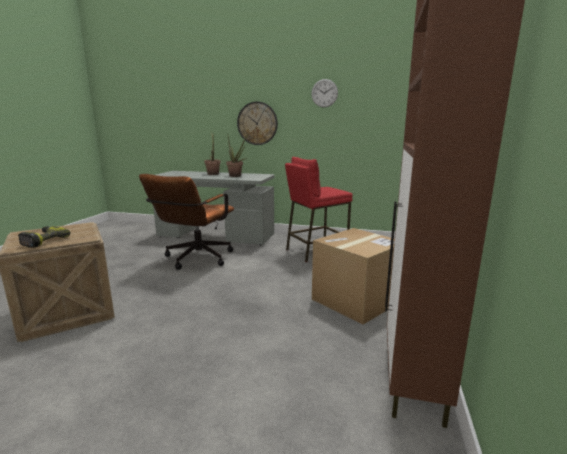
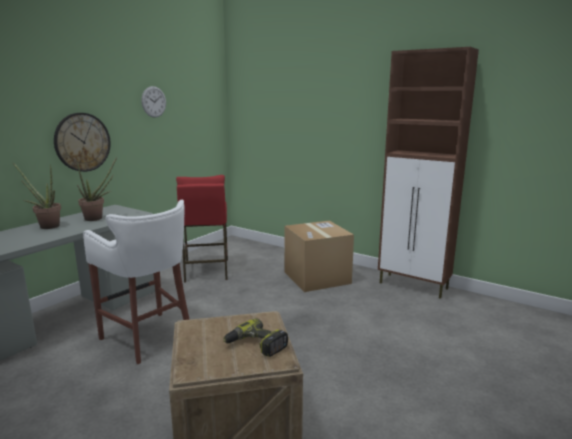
camera: 70 degrees left, 0 degrees up
(195, 260) = (149, 338): brown office chair -> white stool

